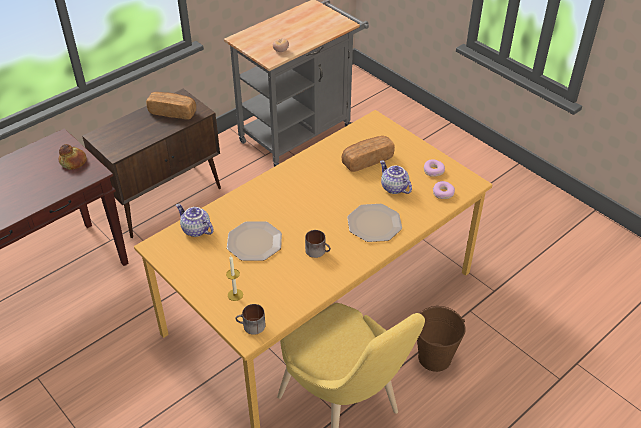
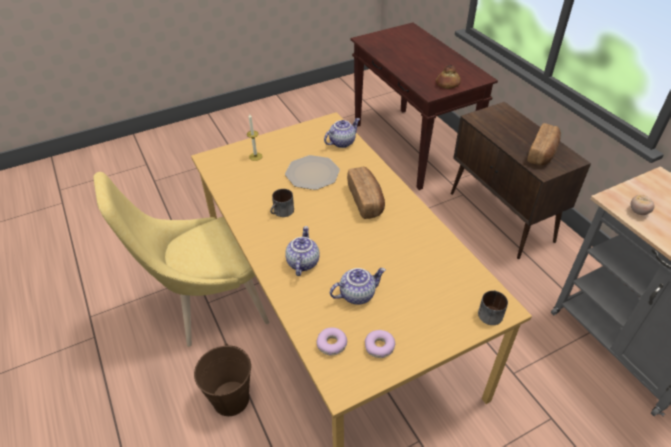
camera: 105 degrees right, 0 degrees up
(251, 326) = (217, 161): mug -> mug (489, 312)
(367, 160) = (416, 280): bread -> bread (366, 200)
(374, 224) = (302, 262): plate -> teapot

